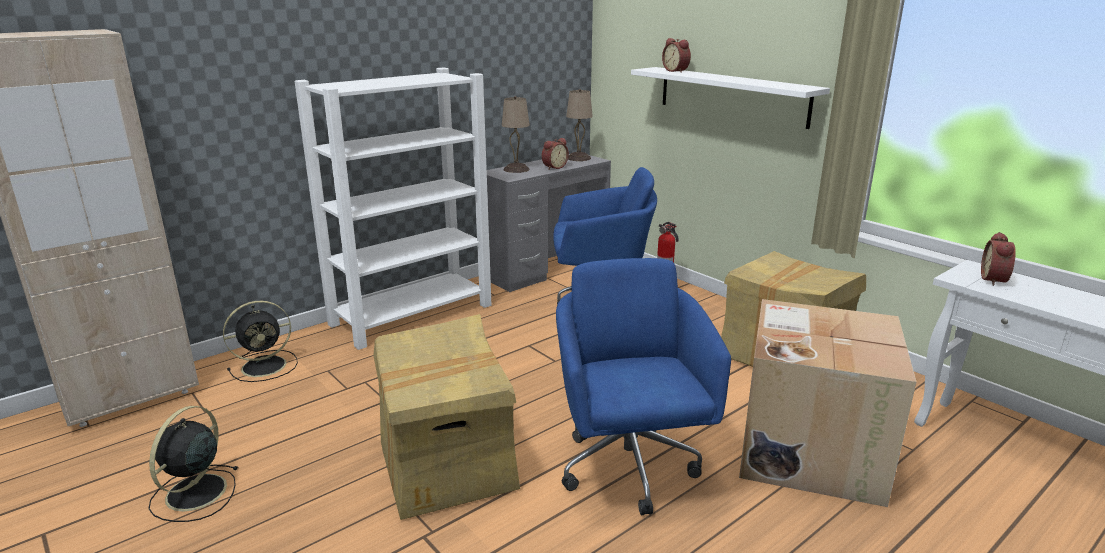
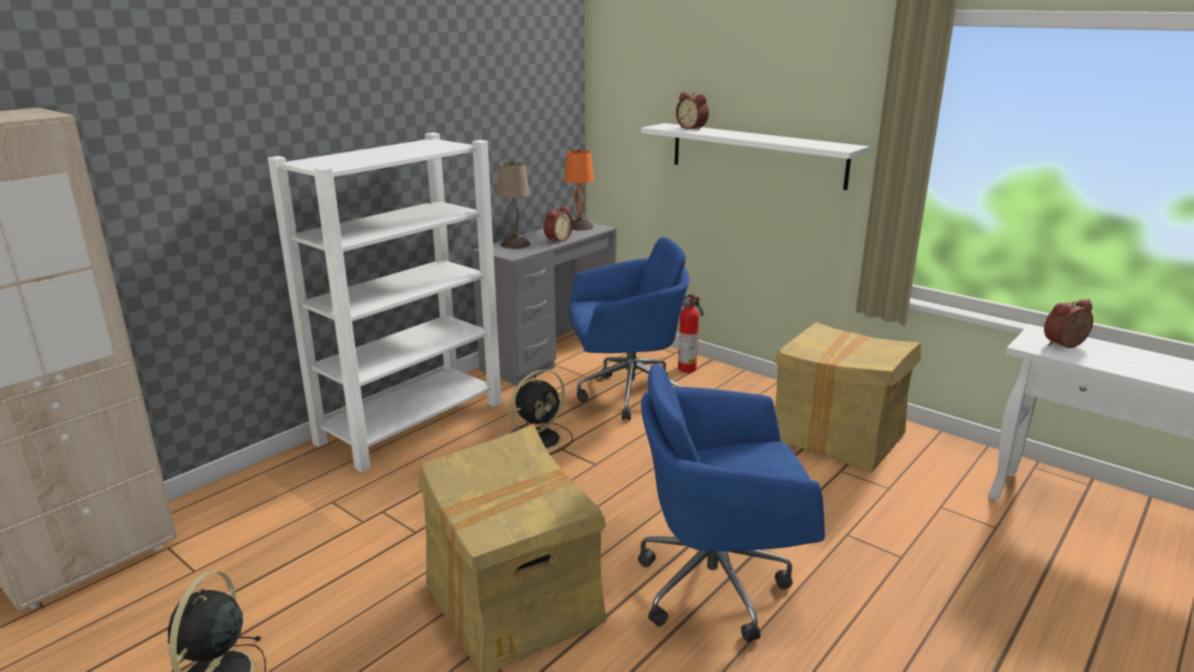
camera: 10 degrees left, 0 degrees up
(266, 366) = (252, 503): black fan -> black fan (540, 438)
(578, 158) = (579, 226): beige table lamp -> orange table lamp
(629, 473) = (719, 588): blue office chair -> blue office chair turned 75 degrees counterclockwise
(808, 449) = (894, 538): cardboard box -> none
(996, 280) = (1066, 345): alarm clock -> alarm clock turned 60 degrees clockwise

